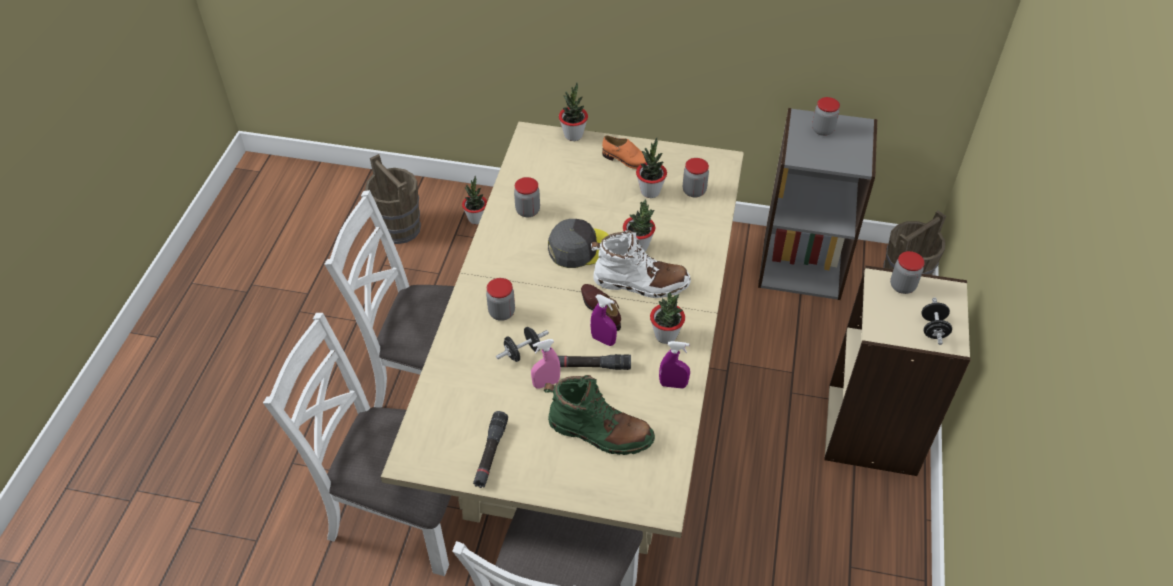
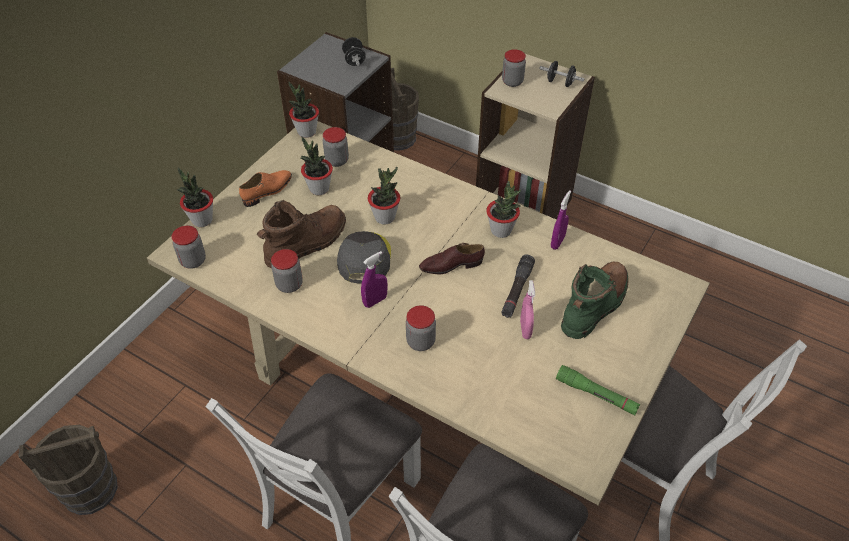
camera: 70 degrees left, 0 degrees up
(476, 219) = (129, 407): potted plant -> potted plant (306, 132)
(490, 453) = (596, 395): black flashlight -> green flashlight
(522, 352) = (480, 338): black dumbbell -> black dumbbell (354, 60)
(579, 206) = (306, 243): none -> brown boot
(603, 340) = (489, 274): purple spray bottle -> purple spray bottle (375, 301)
(640, 283) = (431, 228): white boot -> none
(822, 130) = (318, 62): jar -> jar (193, 261)

